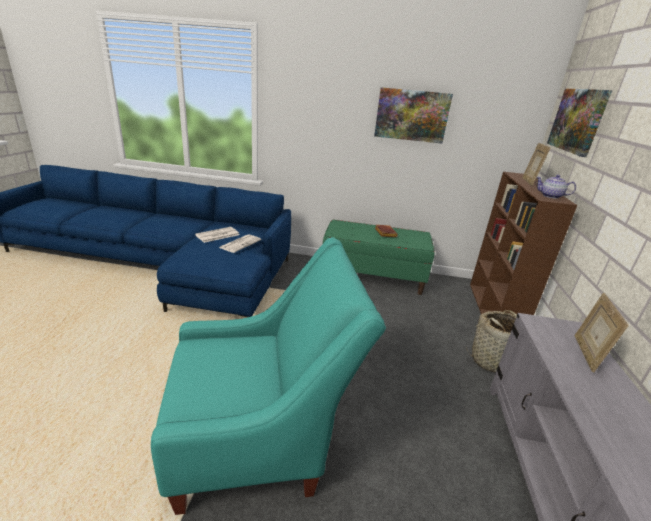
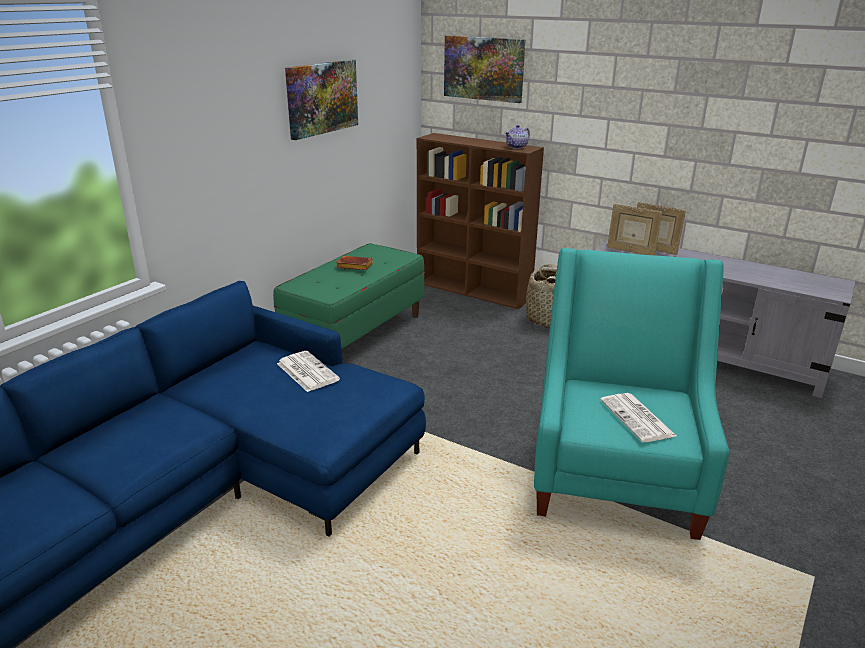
camera: 65 degrees left, 0 degrees up
(217, 235) = (255, 388): newspaper -> newspaper (638, 418)
(529, 182) = (467, 141): picture frame -> picture frame (630, 251)

